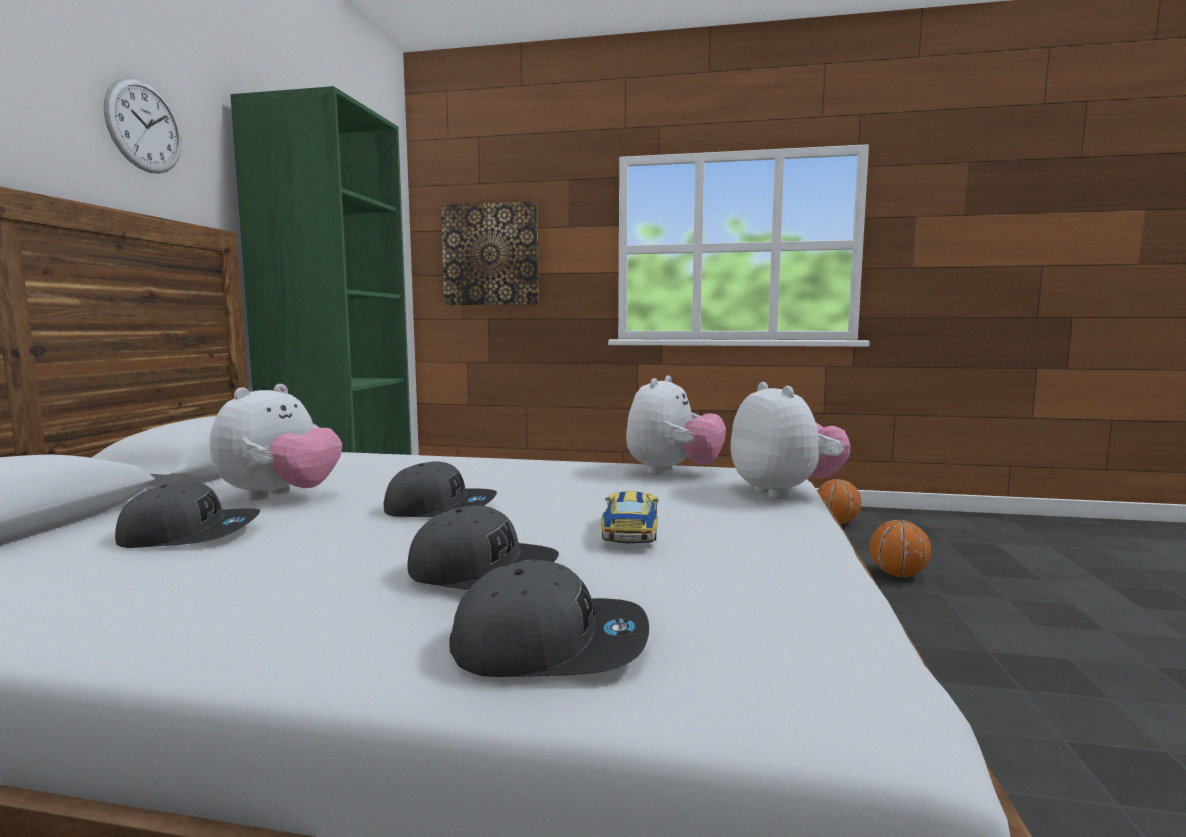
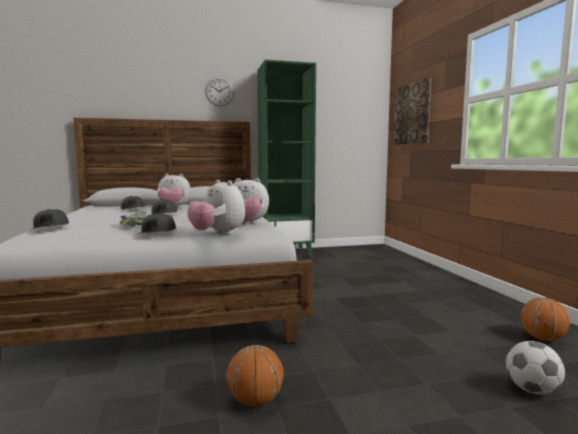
camera: 65 degrees right, 0 degrees up
(483, 571) = (98, 221): grey cap -> grey cap (157, 234)
(784, 492) = (218, 234): plush toy -> plush toy turned 90 degrees clockwise
(897, 575) = (444, 366): basketball -> basketball (255, 401)
(947, 559) = (531, 390): none -> football

